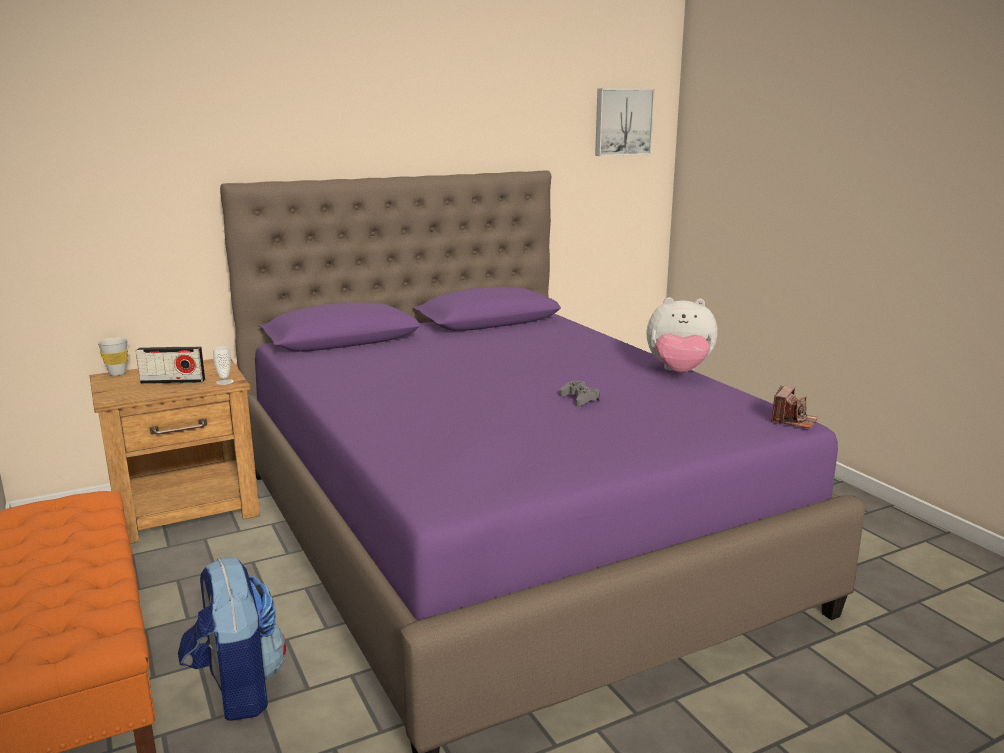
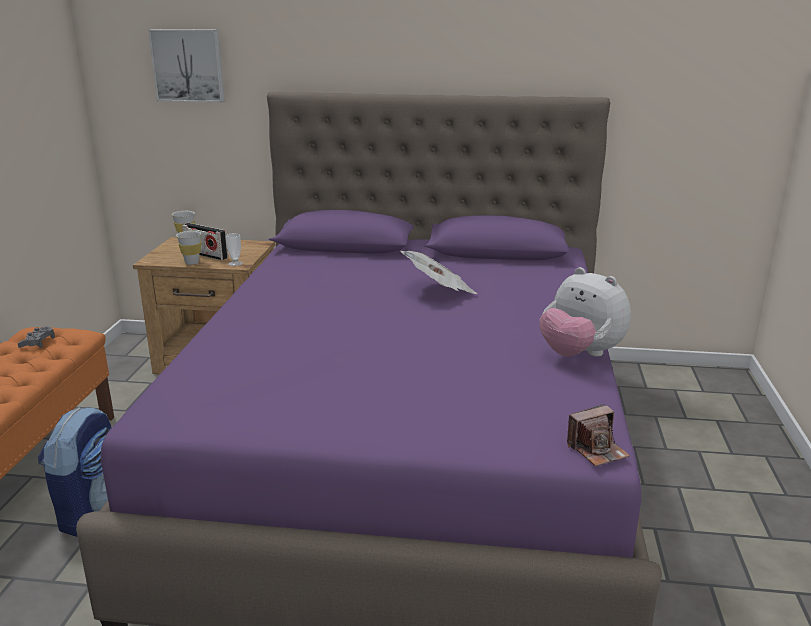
camera: 35 degrees right, 5 degrees up
(169, 391) = (192, 262): none -> white cup
(499, 356) = (439, 291): none -> newspaper
(579, 399) = (427, 356): grey game controller -> grey game controller (37, 342)
(622, 122) = (726, 44): picture -> picture (188, 65)

